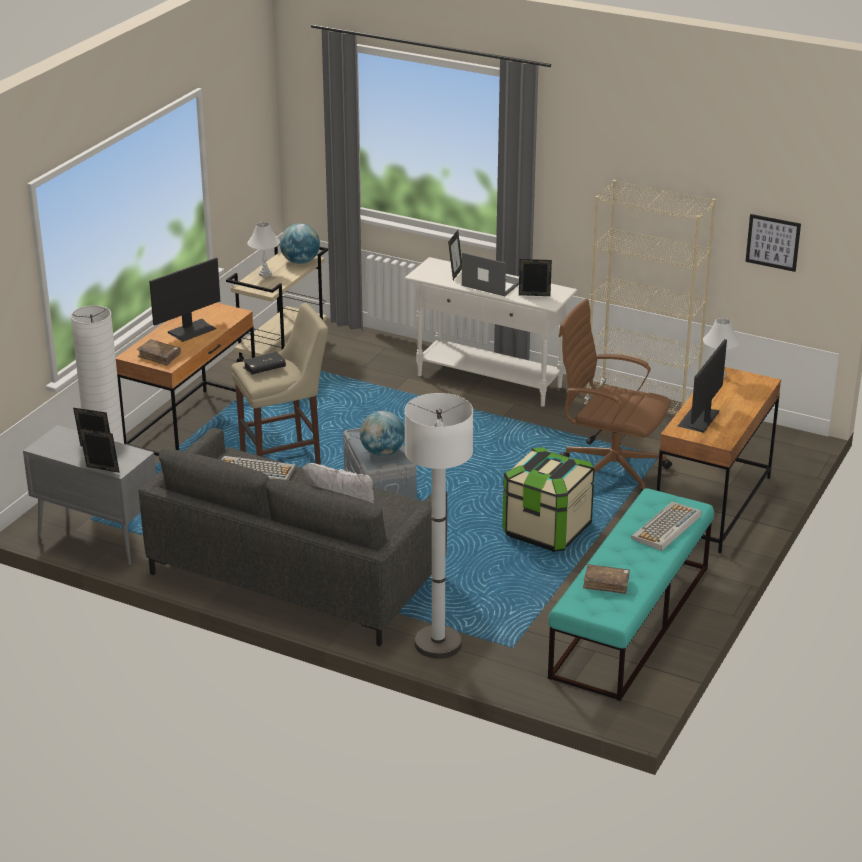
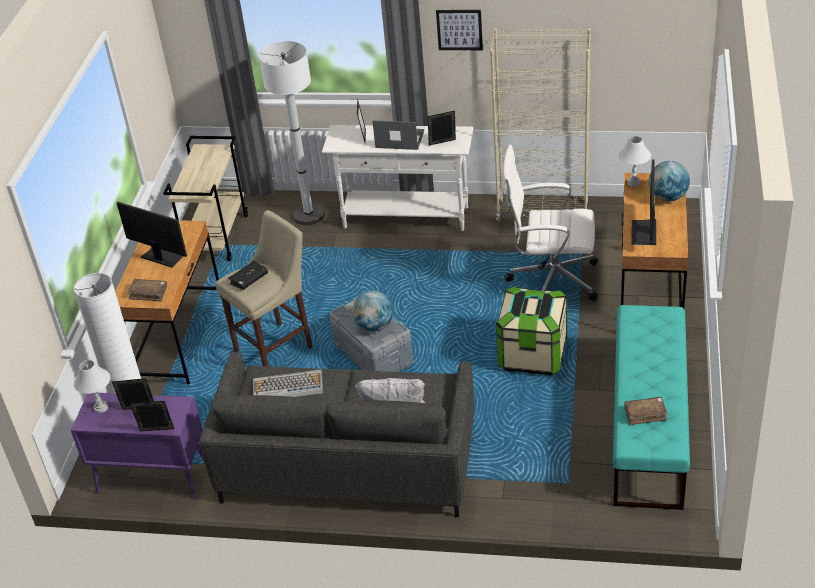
camera: 15 degrees left, 10 degrees up
(96, 538) = (152, 479): grey cabinet -> purple cabinet
(191, 330) = (162, 256): monitor -> monitor turned 90 degrees counterclockwise
(265, 274) = (191, 176): white table lamp -> white table lamp (101, 408)
(300, 261) = (215, 155): globe -> globe (668, 197)
(438, 644) = (505, 499): white floor lamp -> white floor lamp (308, 215)
(609, 471) = (551, 280): brown office chair -> white office chair
(666, 527) = (660, 341): keyboard -> none
(773, 242) = (642, 54): picture -> picture (459, 29)

